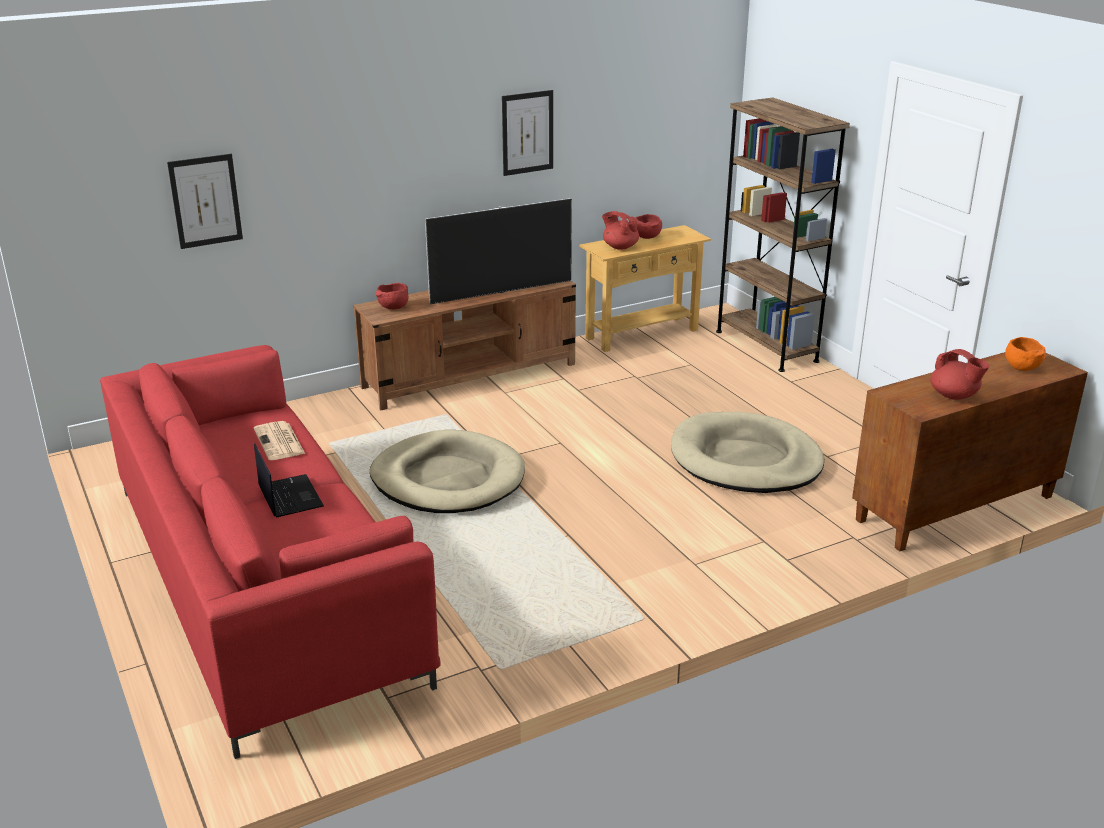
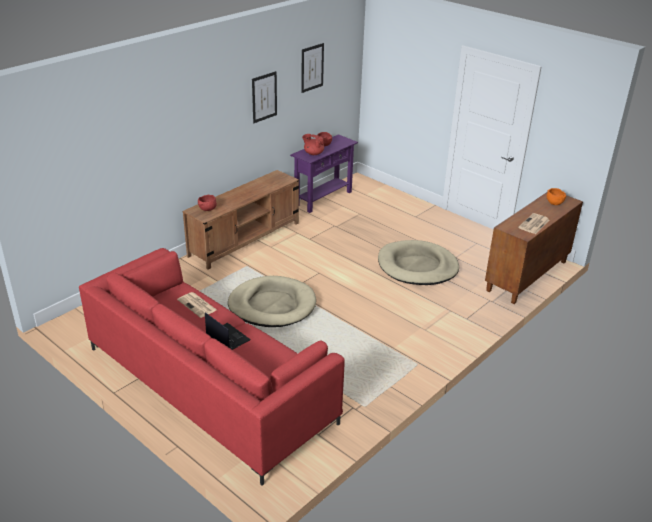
camera: 20 degrees left, 5 degrees up
(205, 201) = (104, 166): picture -> picture (312, 67)
(501, 292) = (261, 190): television -> none
(642, 334) = (323, 198): beige console table -> purple console table
(766, 346) = (392, 196): brown bookcase -> none
(954, 396) = (534, 224): red teapot -> newspaper

